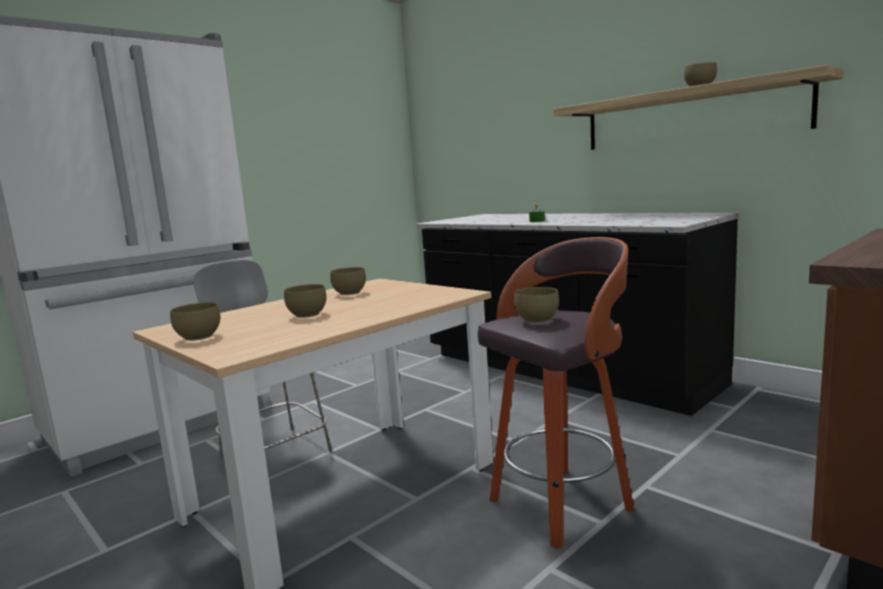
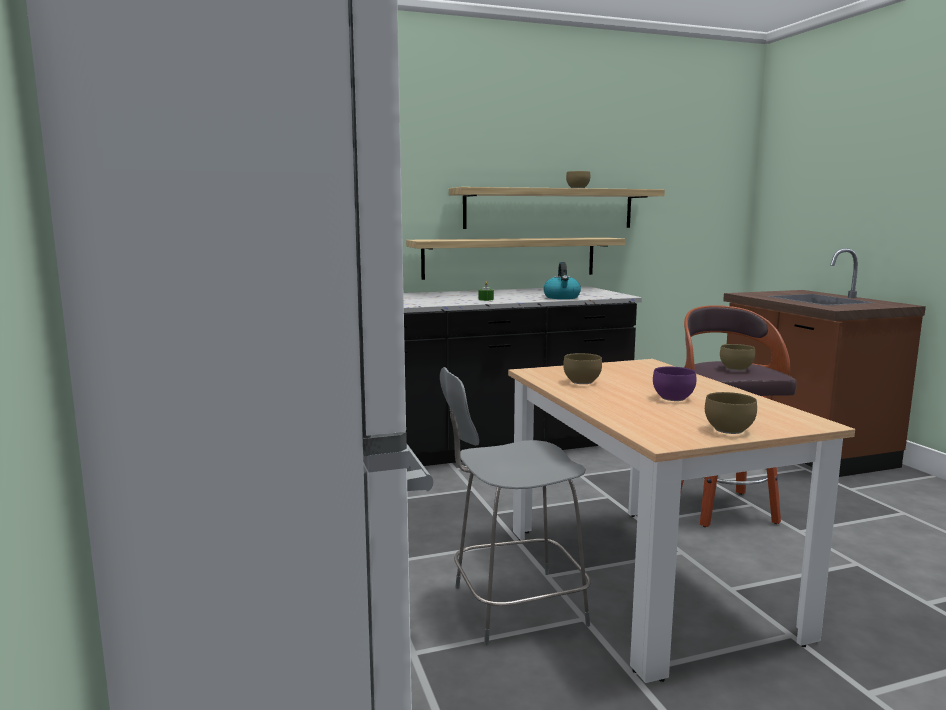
camera: 65 degrees left, 0 degrees up
(306, 315) = (674, 398): brown bowl -> purple bowl
(603, 222) = (562, 297): none -> kettle
(641, 178) = (510, 257): none -> shelf

